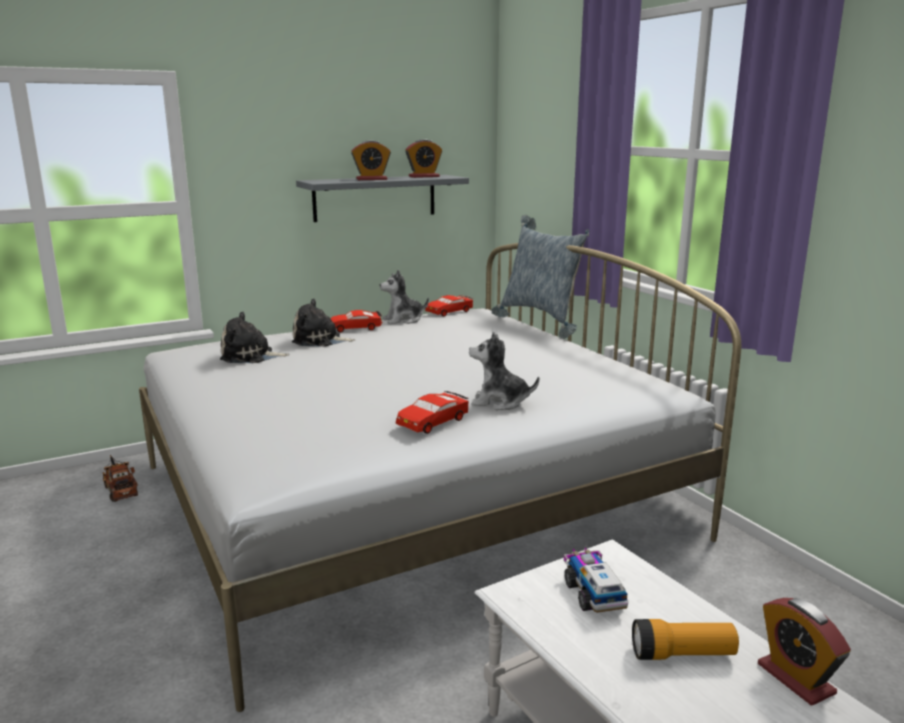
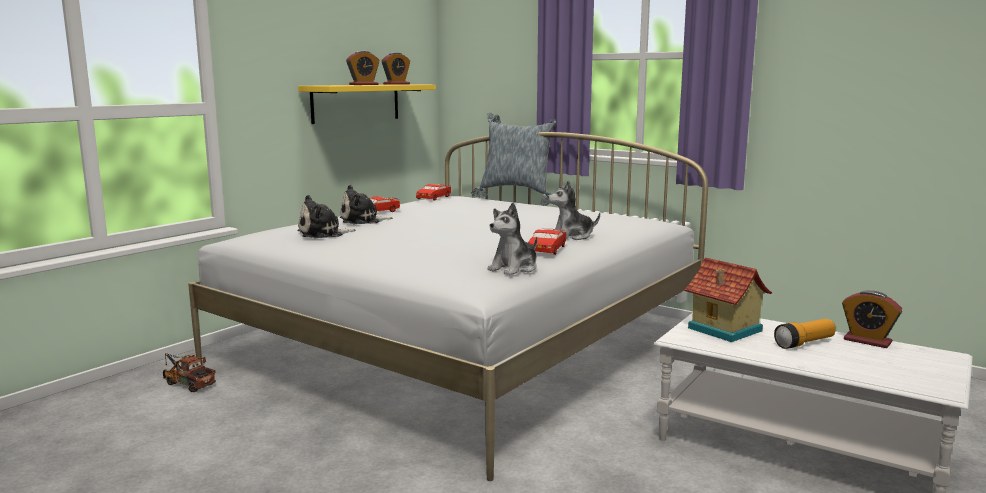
camera: 25 degrees left, 5 degrees down
(375, 197) = (356, 103): grey shelf -> yellow shelf
(403, 320) = (406, 205): plush toy -> plush toy (514, 268)
(593, 593) = (724, 330): toy truck -> toy house

